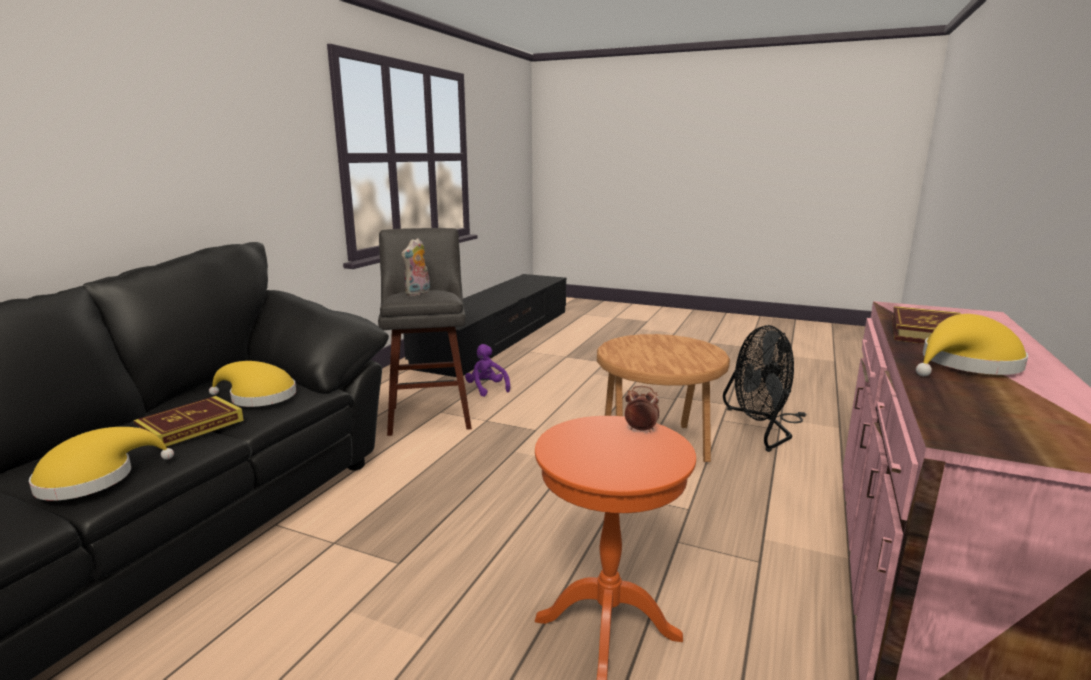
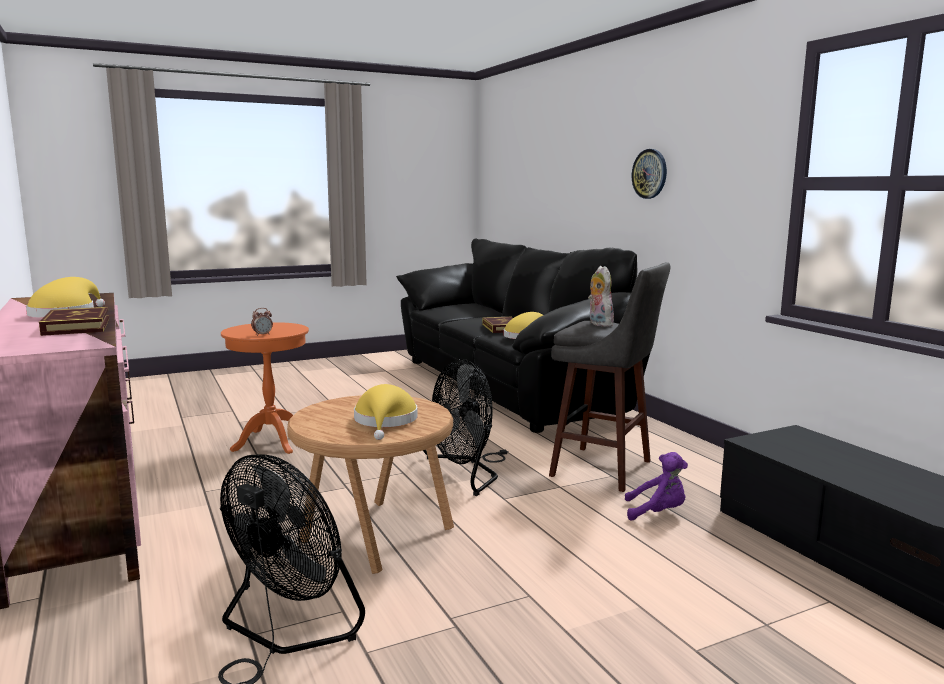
camera: 130 degrees right, 5 degrees down
(94, 478) = (468, 319): yellow hat -> yellow hat (385, 421)
(179, 145) = (650, 174): none -> wall clock
(504, 460) = (468, 470): none -> black fan

